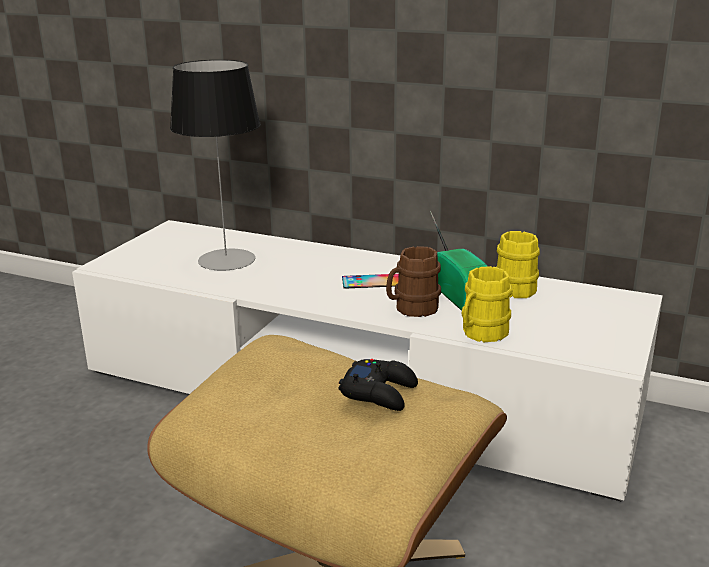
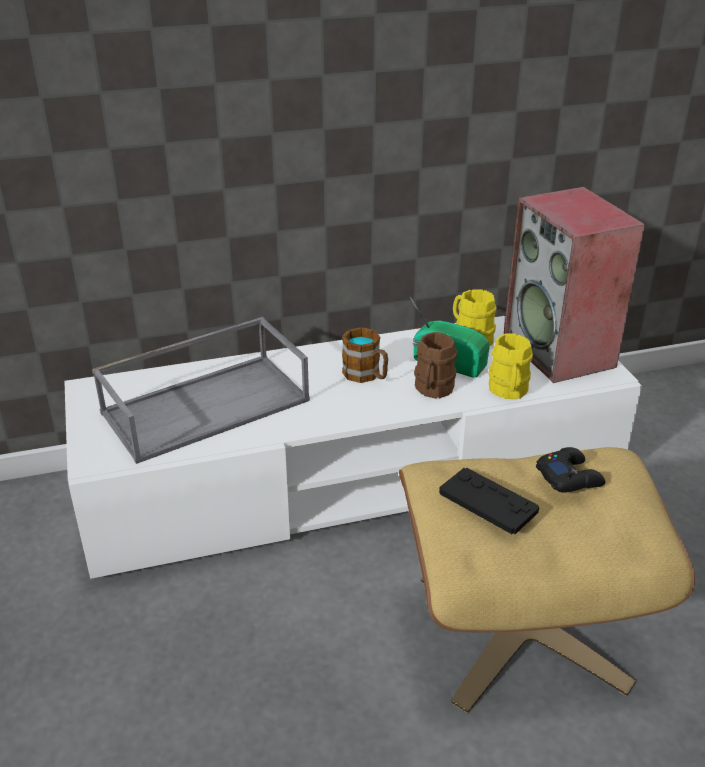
camera: 40 degrees left, 10 degrees up
(226, 260) = (207, 405): table lamp -> grey tray
(273, 376) = (488, 502): none -> black game controller
(373, 282) = (366, 375): phone -> mug
(592, 324) = (560, 351): none -> speaker

